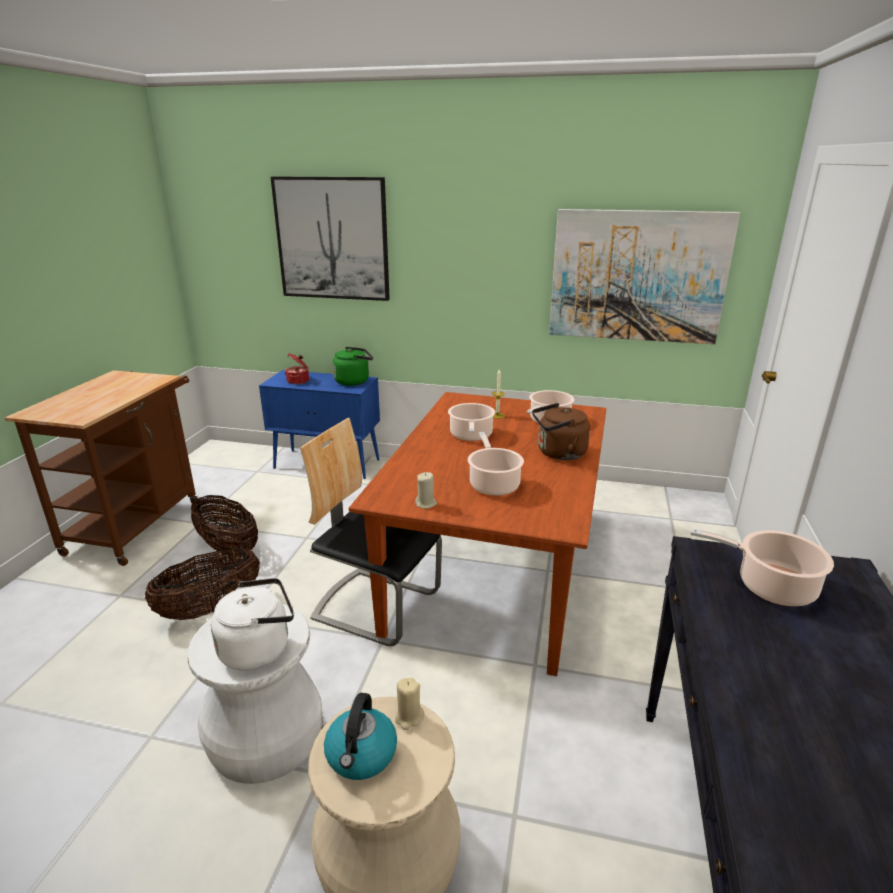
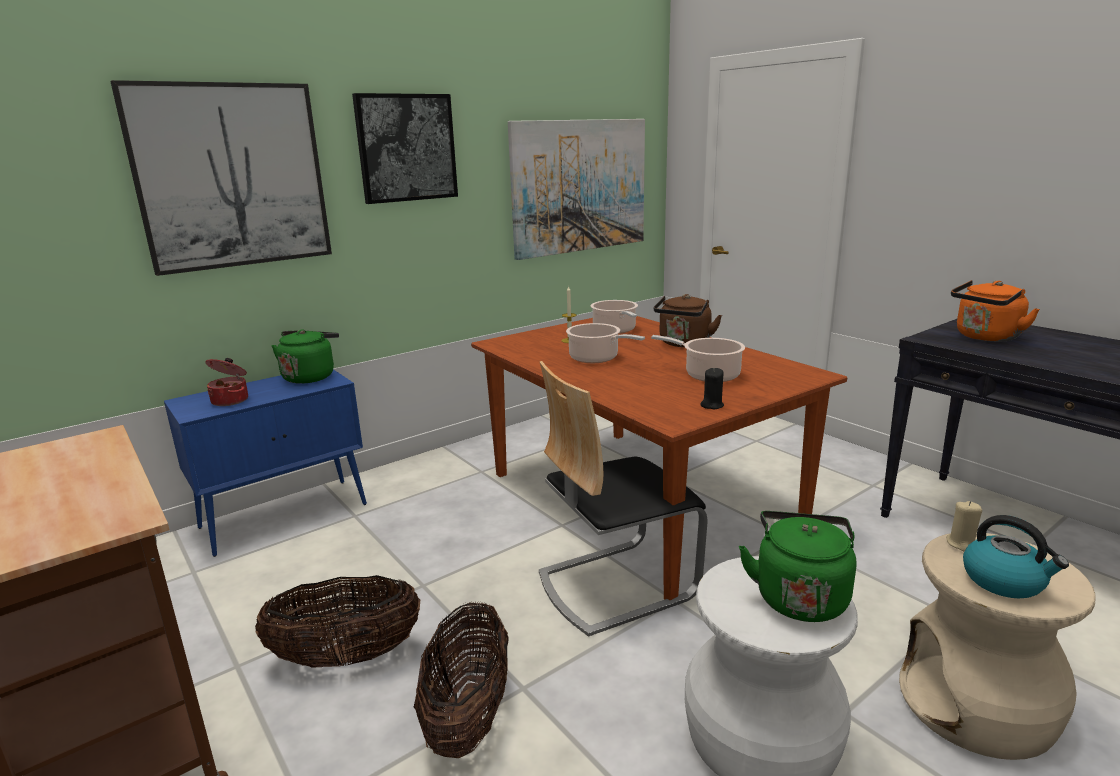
camera: 50 degrees left, 5 degrees down
(259, 648) = (799, 596): white kettle -> green kettle
(426, 503) = (712, 405): beige candle -> black candle
(457, 227) = (406, 148): none -> picture
(770, 586) = (985, 337): cooking pot -> orange kettle

